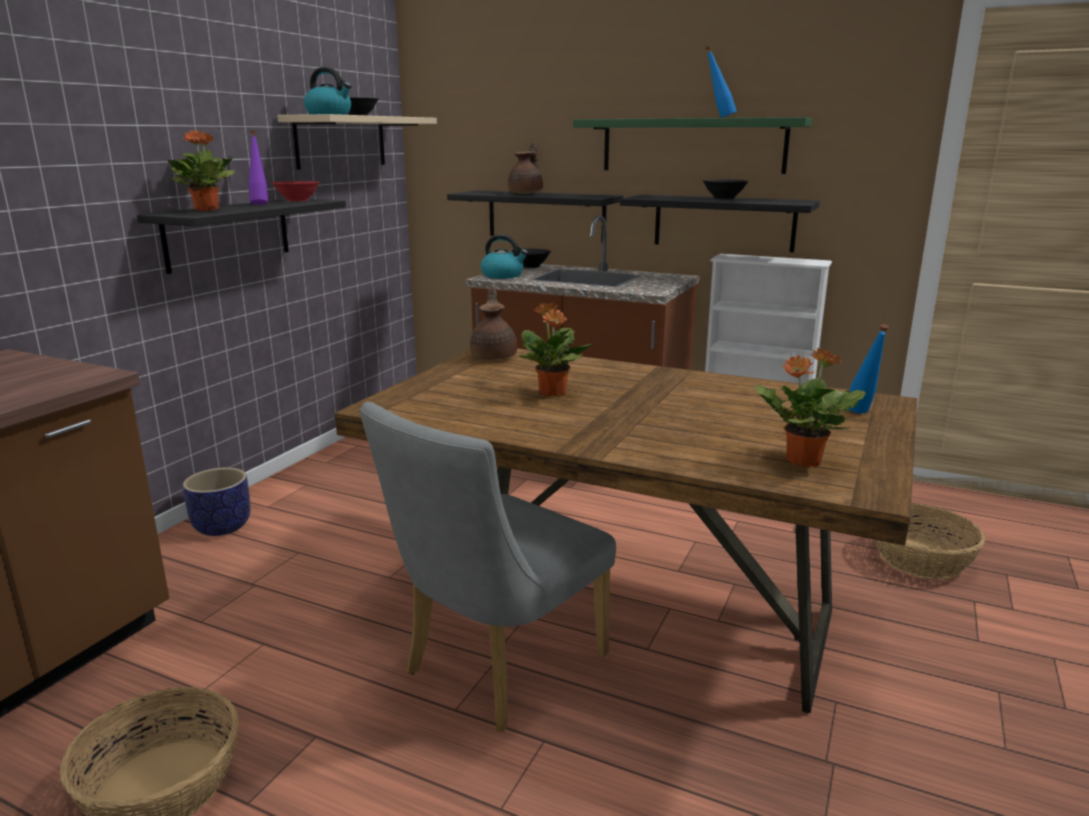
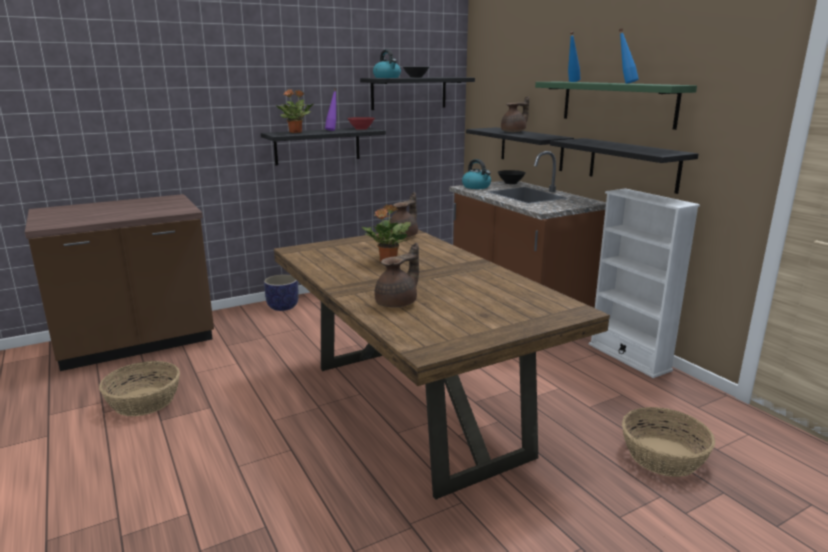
camera: 35 degrees right, 0 degrees up
(341, 142) = (409, 93): beige shelf -> black shelf
(495, 670) = (312, 411): grey chair -> none
(697, 444) = (398, 303): none -> brown teapot
(723, 198) = (625, 145): black bowl -> none
(802, 461) = (431, 326): potted plant -> none
(862, 414) = (538, 313): blue bottle -> blue bottle (571, 82)

